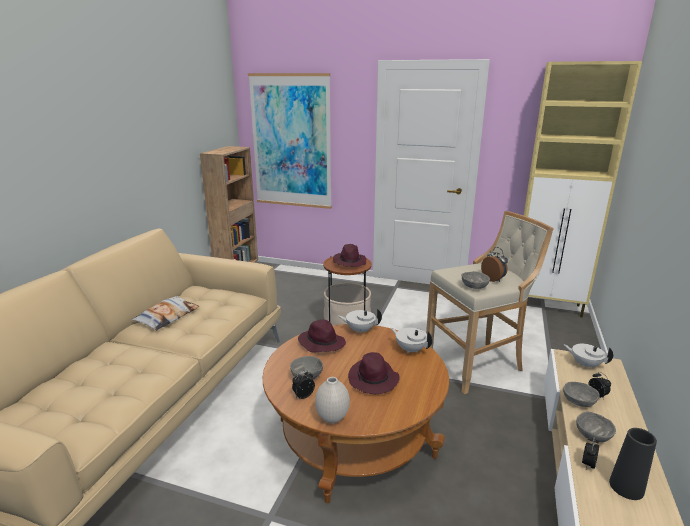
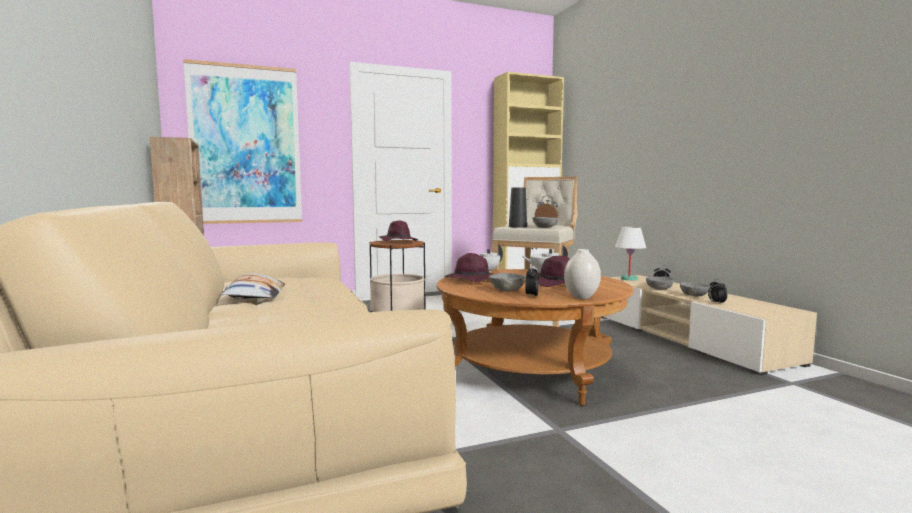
camera: 40 degrees left, 15 degrees down
(585, 364) = (628, 279): white teapot -> white table lamp
(626, 487) = (747, 304): black vase -> black vase (517, 226)

